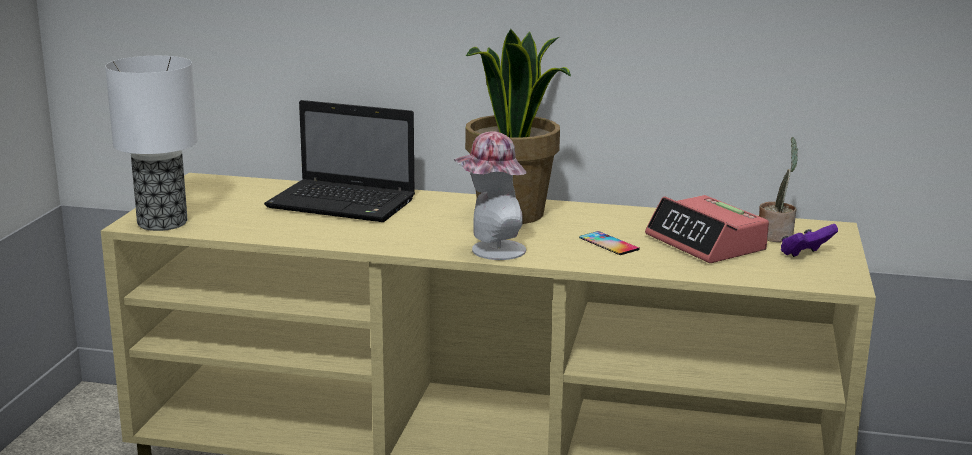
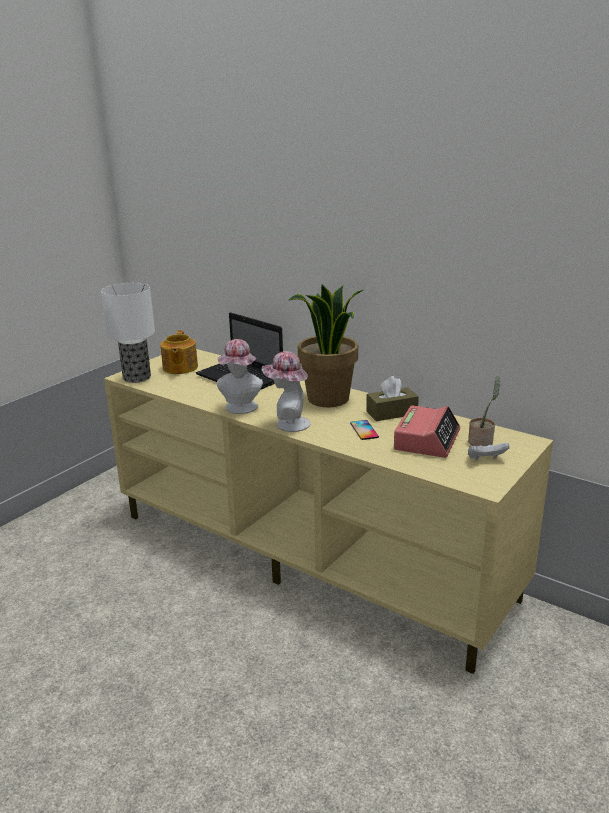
camera: 25 degrees right, 5 degrees up
(222, 202) = (179, 368): none -> teapot
(394, 242) = (240, 409): none -> hat
(621, 219) = (391, 413): none -> brown tissue box
(706, 243) = (427, 440): alarm clock -> alarm clock turned 150 degrees counterclockwise
(805, 254) = (485, 460): purple game controller -> white game controller

